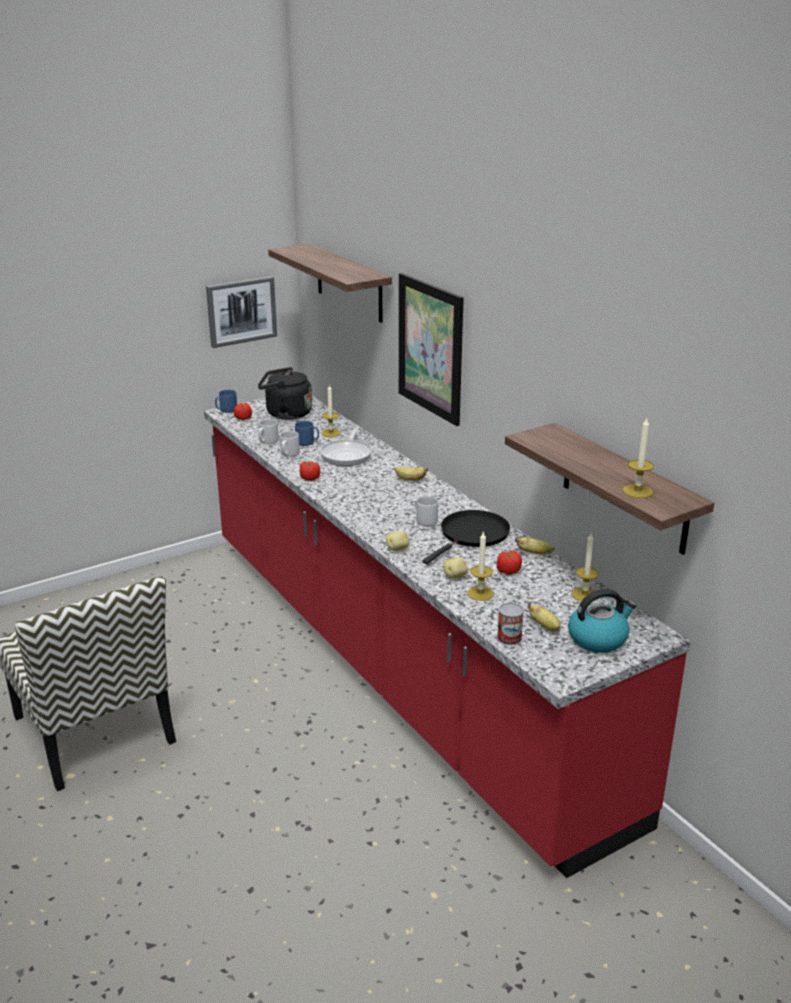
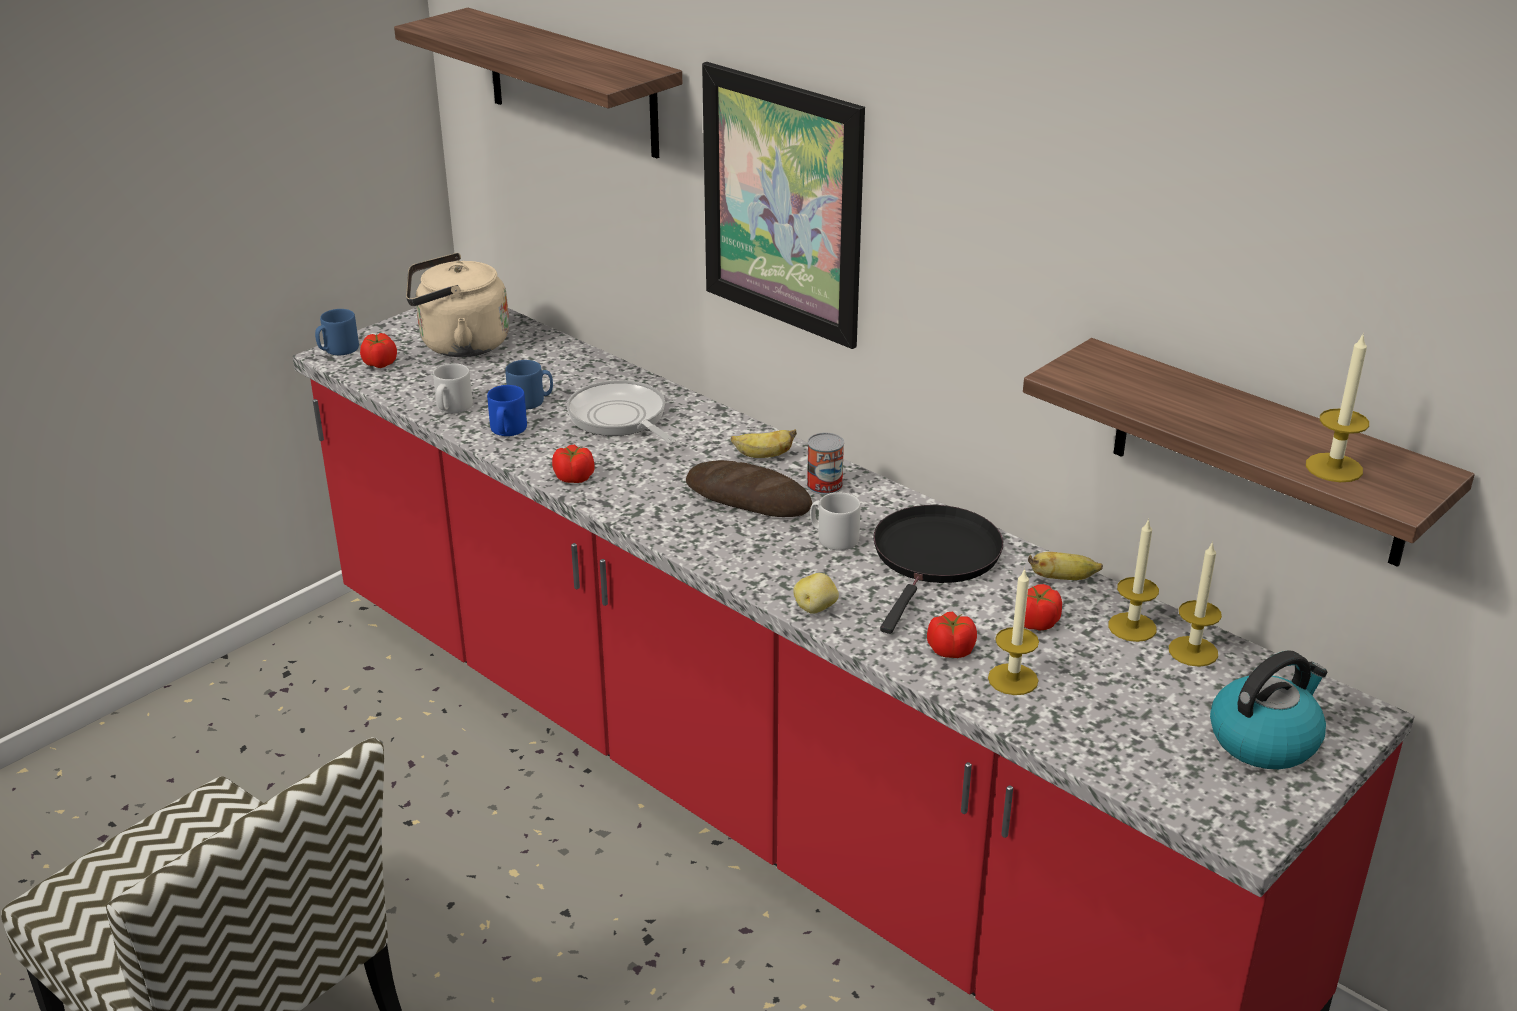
camera: 15 degrees left, 5 degrees up
(241, 311) = (340, 151): picture -> none
(285, 414) = (459, 345): black kettle -> beige kettle
(289, 454) = (507, 430): grey mug -> blue mug
(331, 433) = (566, 375): candle -> candle (1132, 627)
(347, 455) = (620, 418): frying pan -> frying pan turned 150 degrees clockwise
(391, 497) = (748, 497): none -> bread
(455, 576) = (950, 650): potato -> tomato
(509, 638) = (1113, 766): can -> can (824, 485)
(545, 627) = (1162, 731): banana -> none

